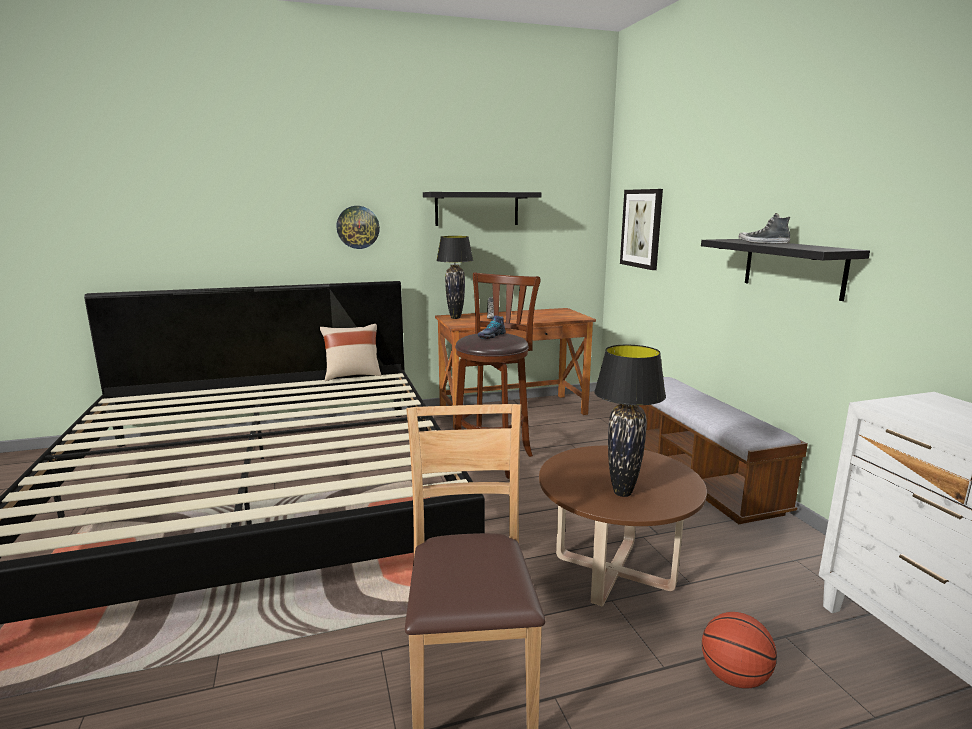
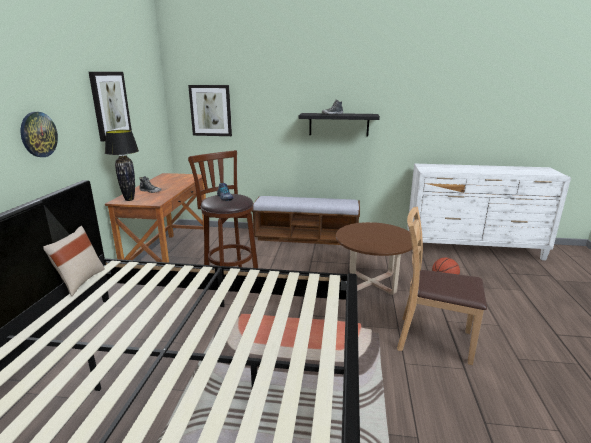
camera: 65 degrees left, 5 degrees up
(477, 209) = (110, 105): black shelf -> picture
(623, 493) = (390, 239): black table lamp -> none

